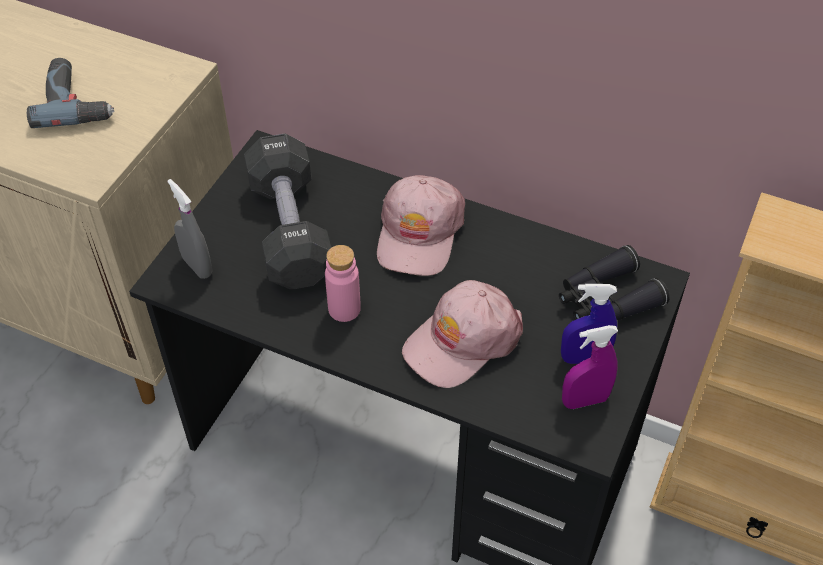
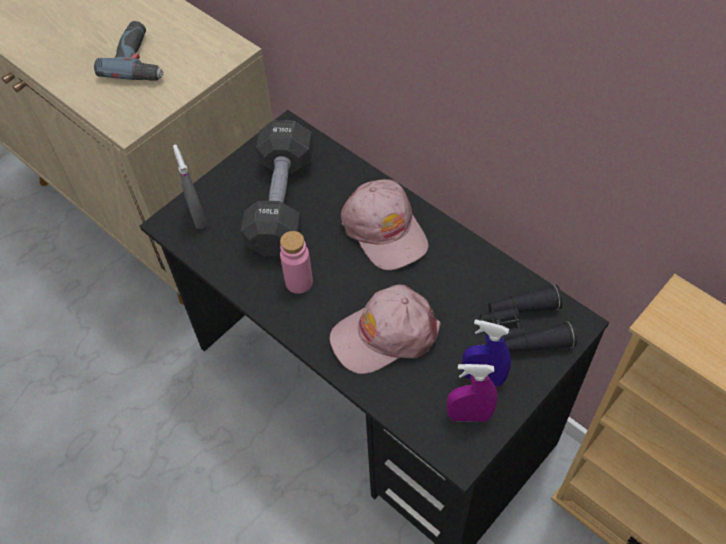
camera: 20 degrees right, 5 degrees up
(419, 233) = (385, 230): pink cap -> pink cap turned 60 degrees counterclockwise

